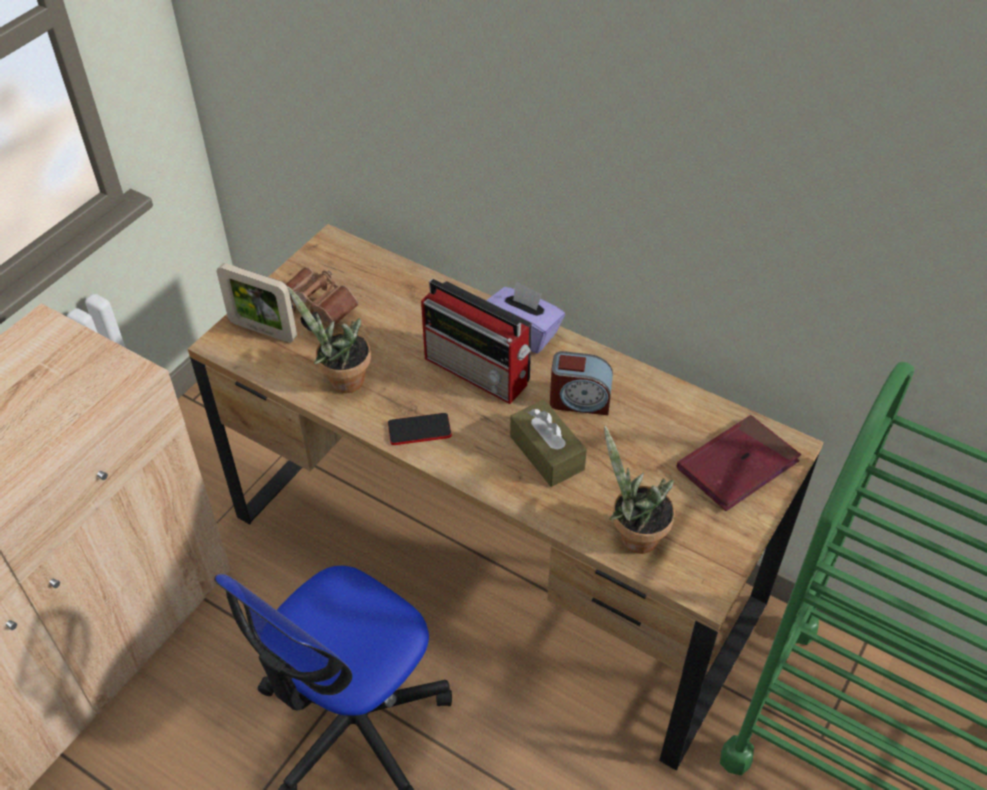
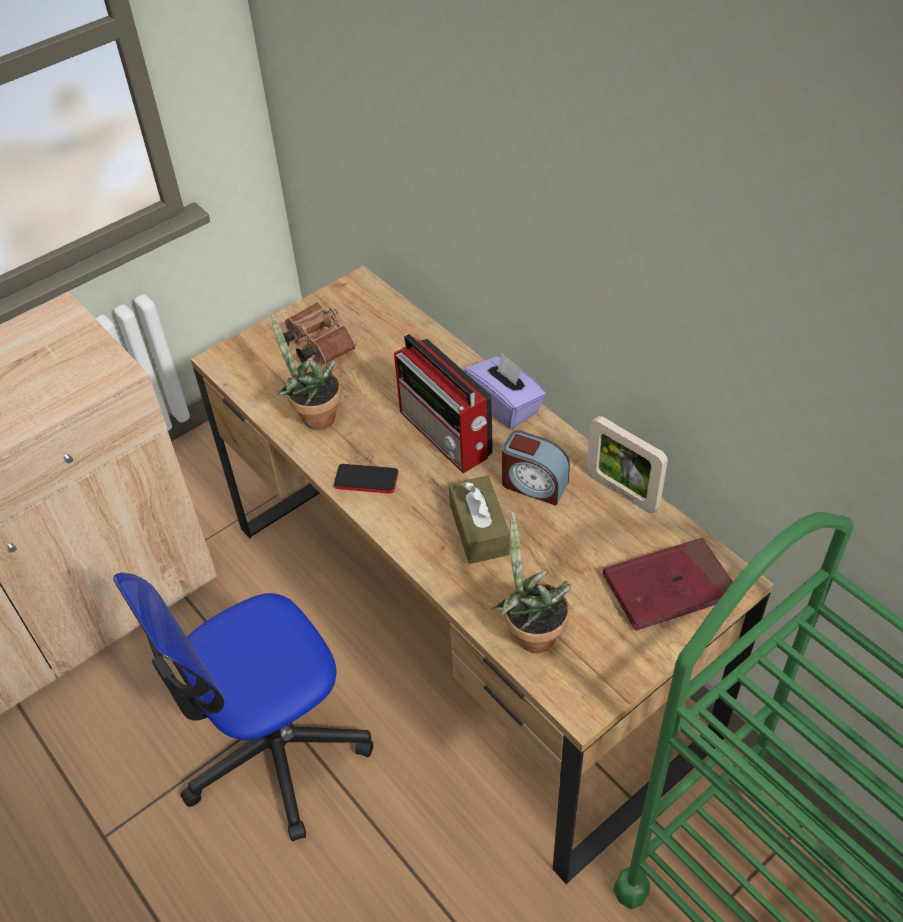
camera: 20 degrees right, 0 degrees up
(263, 330) = (263, 355): picture frame -> picture frame (622, 492)

